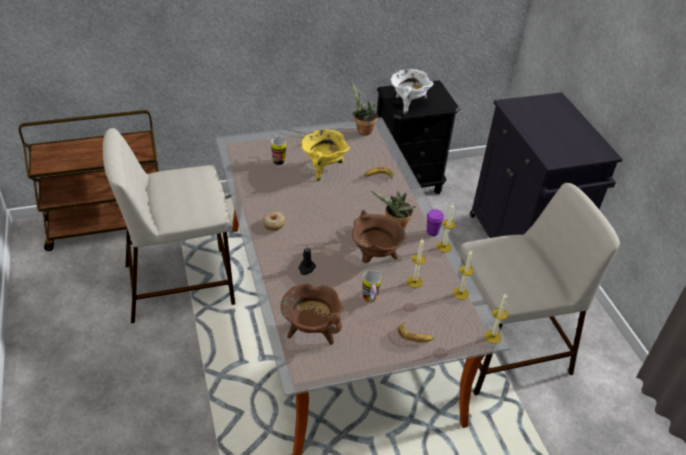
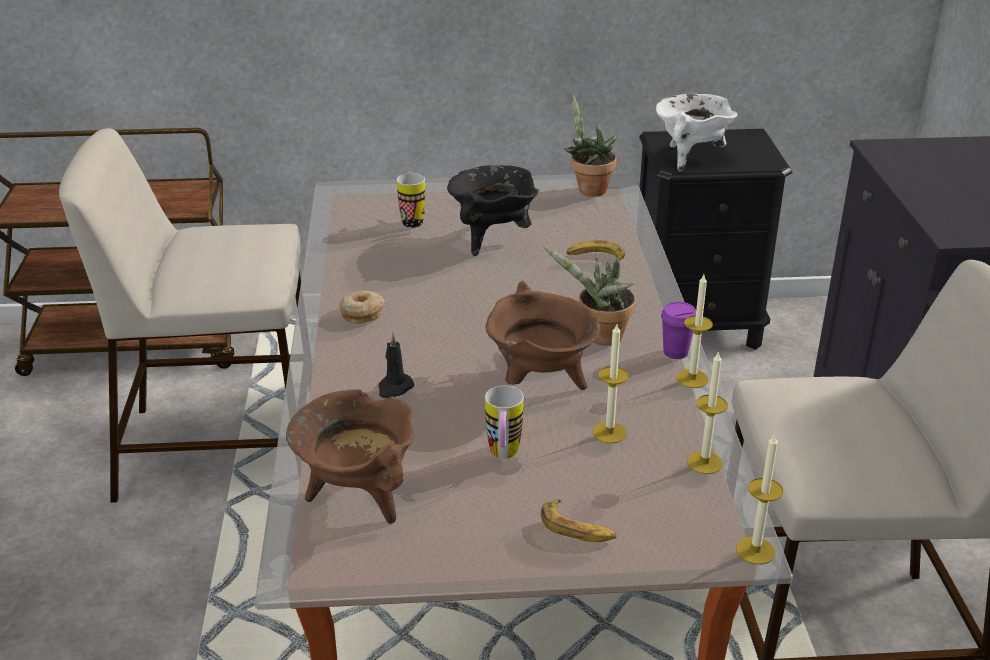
camera: 15 degrees right, 10 degrees down
(323, 169) = (492, 239): yellow cooking pot -> black cooking pot

